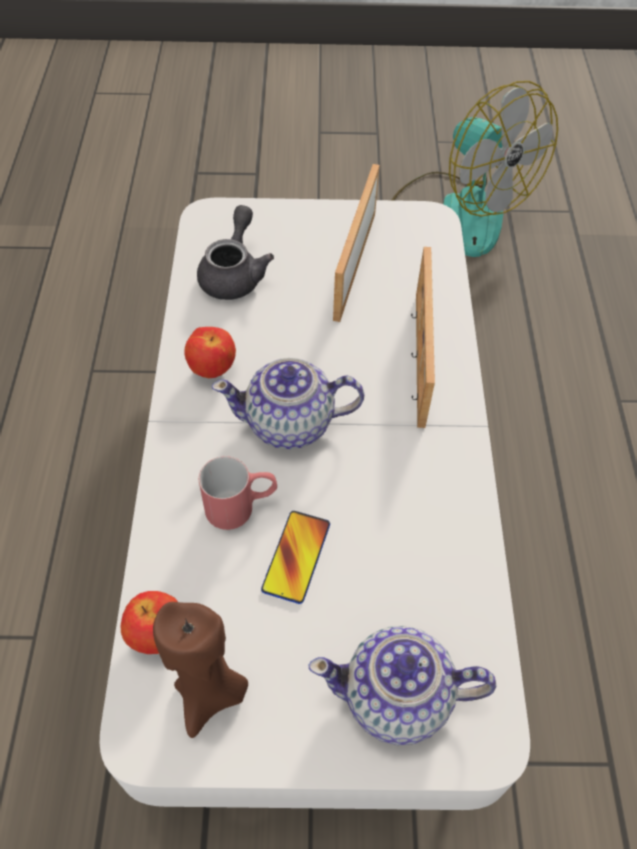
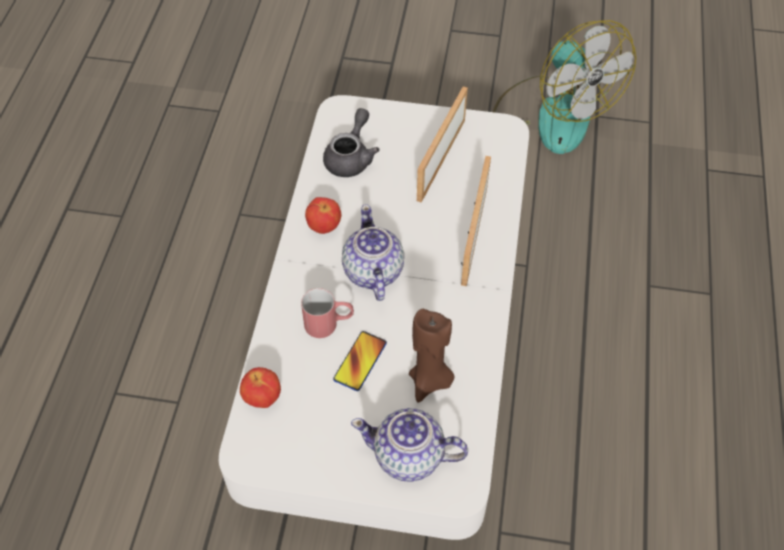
camera: 10 degrees right, 0 degrees up
(211, 693) = (291, 437): brown candle -> brown candle (430, 381)
(291, 424) = (372, 272): teapot -> teapot turned 75 degrees clockwise

